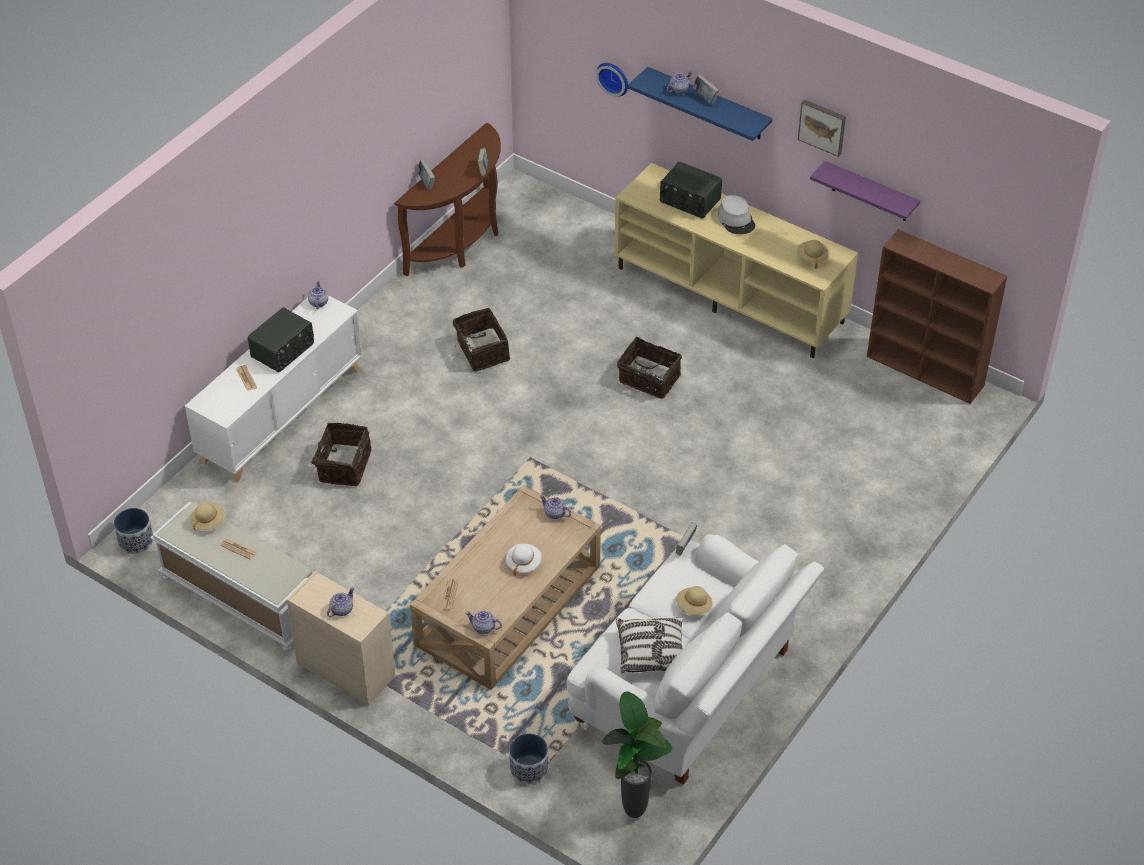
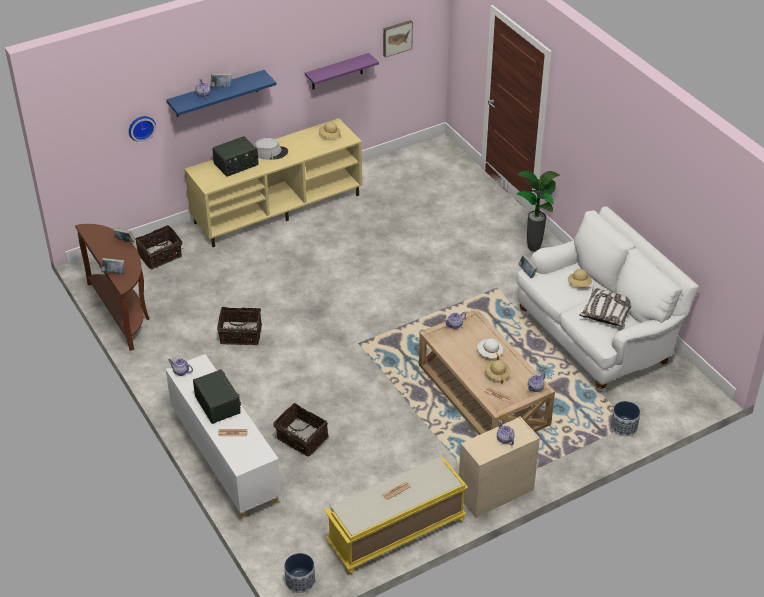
camera: 65 degrees left, 5 degrees down
(209, 522) = (357, 500): beige hat -> beige hat (497, 374)
(240, 598) = (396, 533): white bench -> yellow bench
(634, 810) = (676, 390): potted plant -> potted plant (532, 249)
(648, 380) = (326, 268): basket -> basket (160, 256)
(823, 126) = (299, 49): picture -> picture (396, 37)
(926, 371) = (402, 158): brown bookcase -> none

